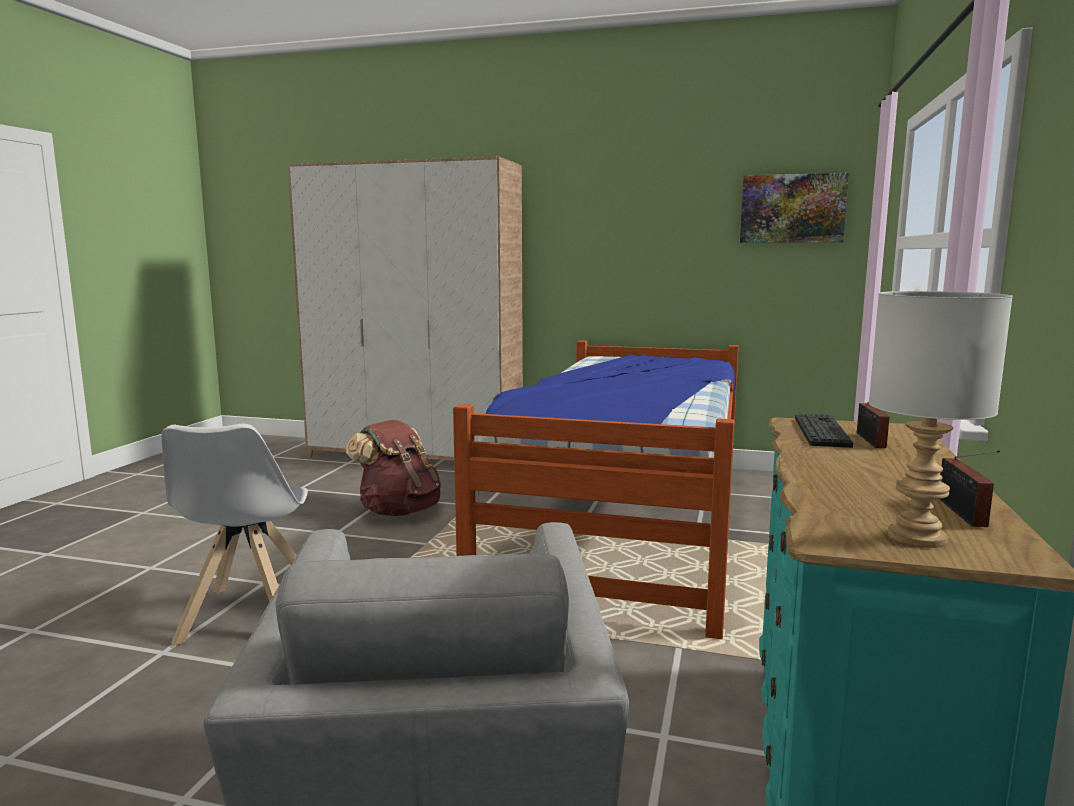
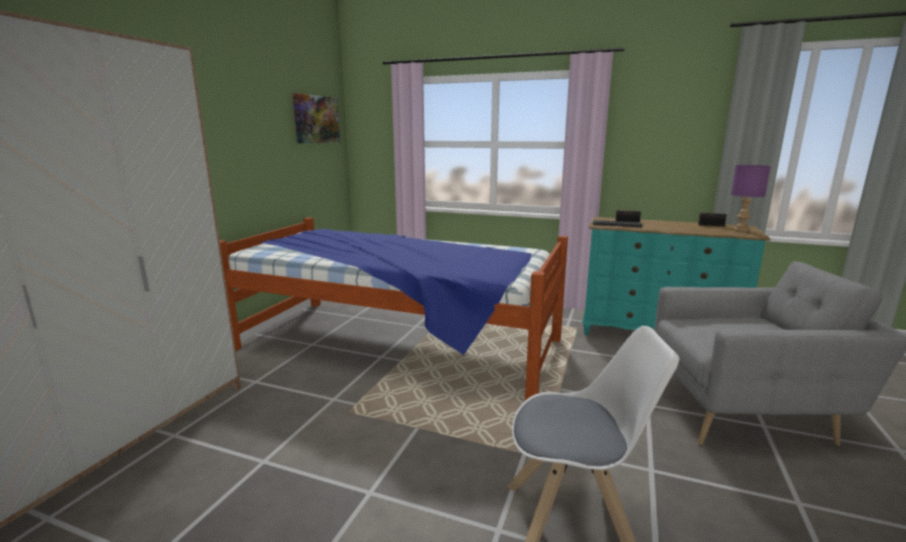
camera: 85 degrees left, 5 degrees up
(399, 511) = (320, 449): brown backpack -> none
(919, 537) = (740, 230): grey table lamp -> purple table lamp

